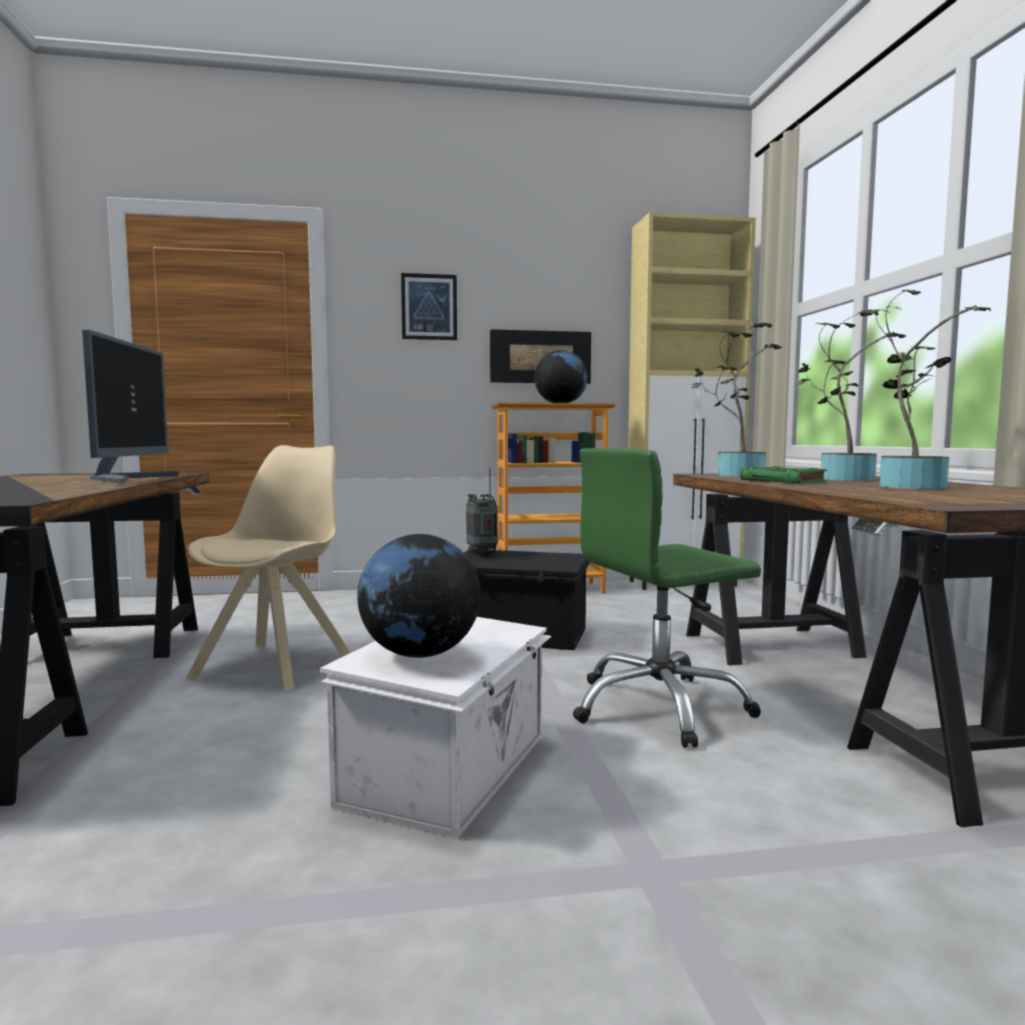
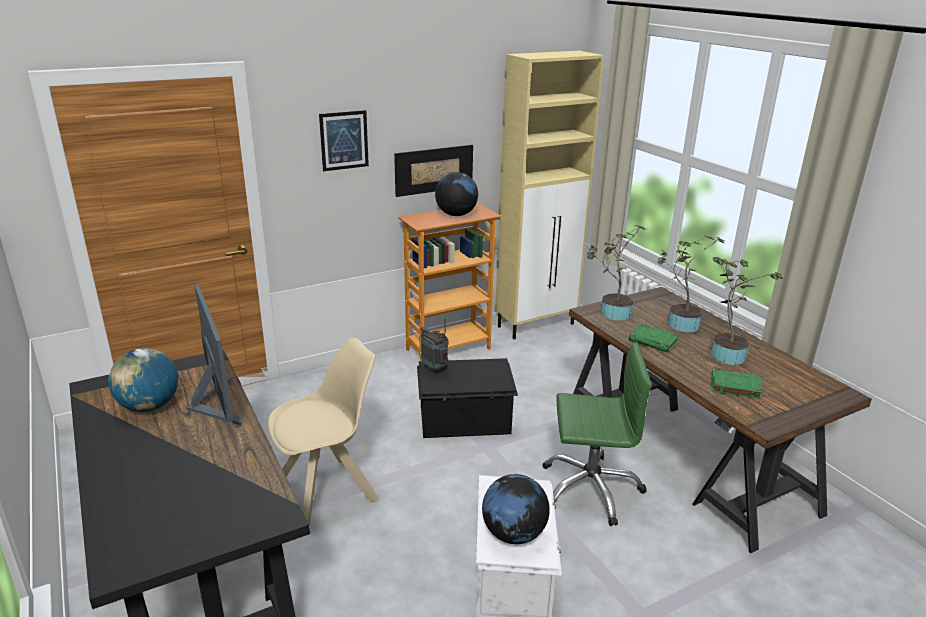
camera: 20 degrees left, 20 degrees up
(59, 478) = (149, 406): none -> globe
(276, 664) = (328, 491): beige chair -> beige chair turned 60 degrees clockwise
(659, 707) = (590, 488): green office chair -> green office chair turned 135 degrees counterclockwise
(906, 494) = (734, 387): none -> green book

